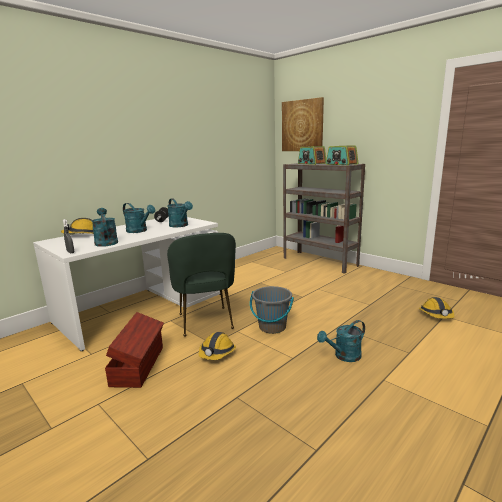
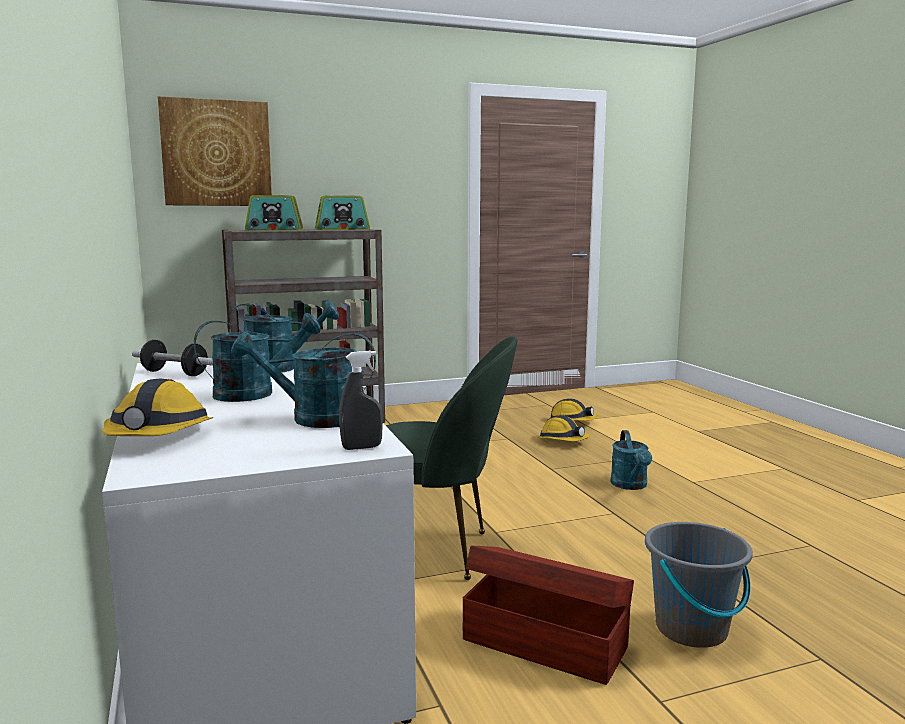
camera: 65 degrees left, 5 degrees down
(217, 353) = (558, 561): hard hat -> hard hat (563, 441)
(272, 327) = (510, 505): grey bucket -> grey bucket (692, 629)

